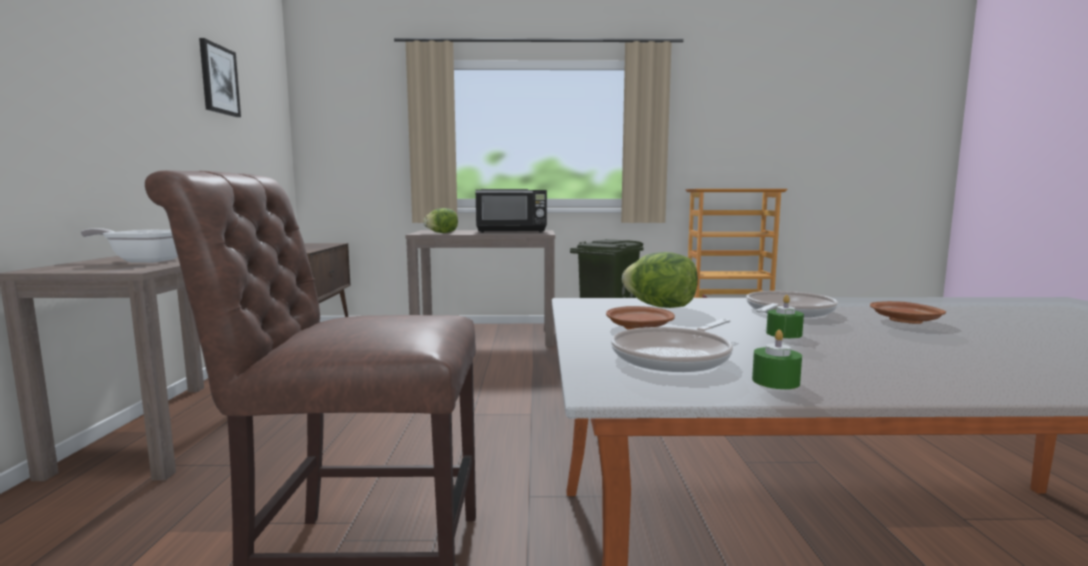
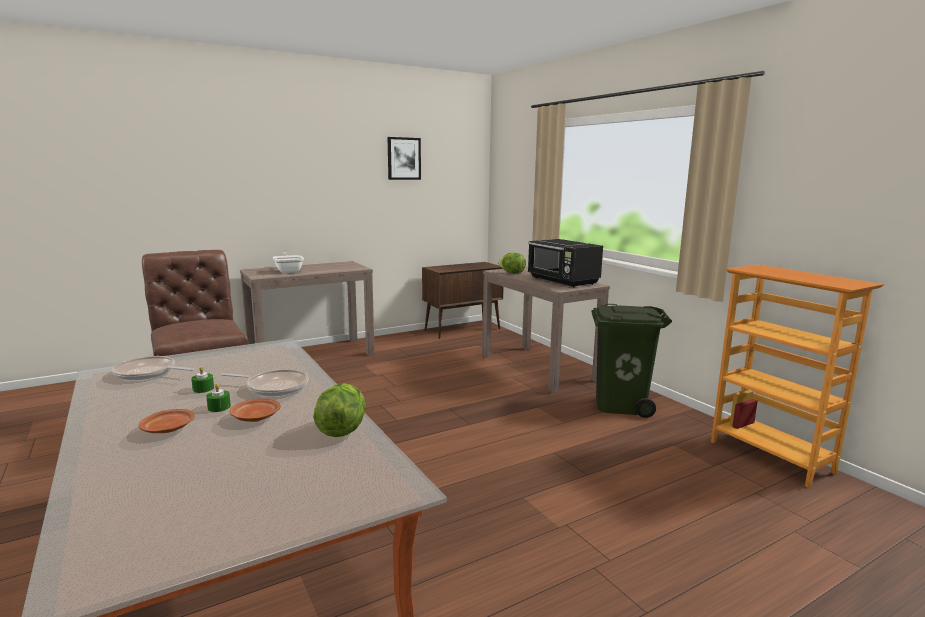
camera: 60 degrees right, 5 degrees up
(638, 327) = (211, 361): brown plate -> brown plate (168, 429)
(660, 307) = (274, 360): lettuce -> lettuce (342, 430)
(775, 381) = (105, 391): green candle -> green candle (219, 407)

